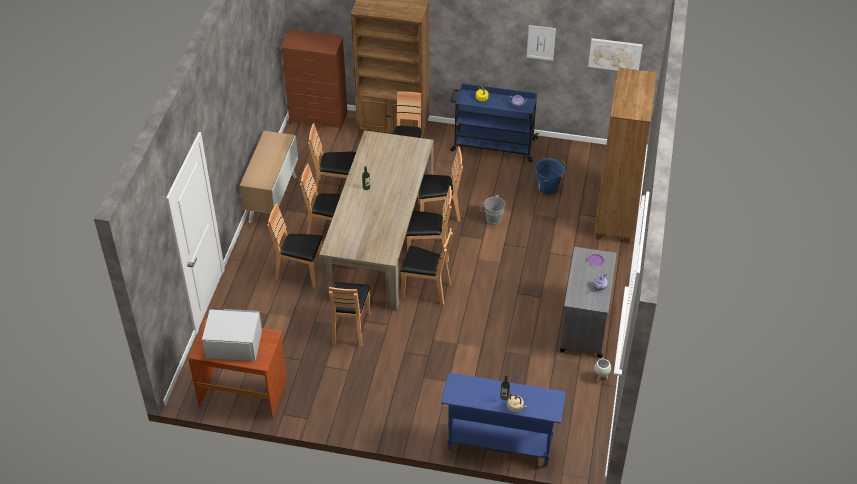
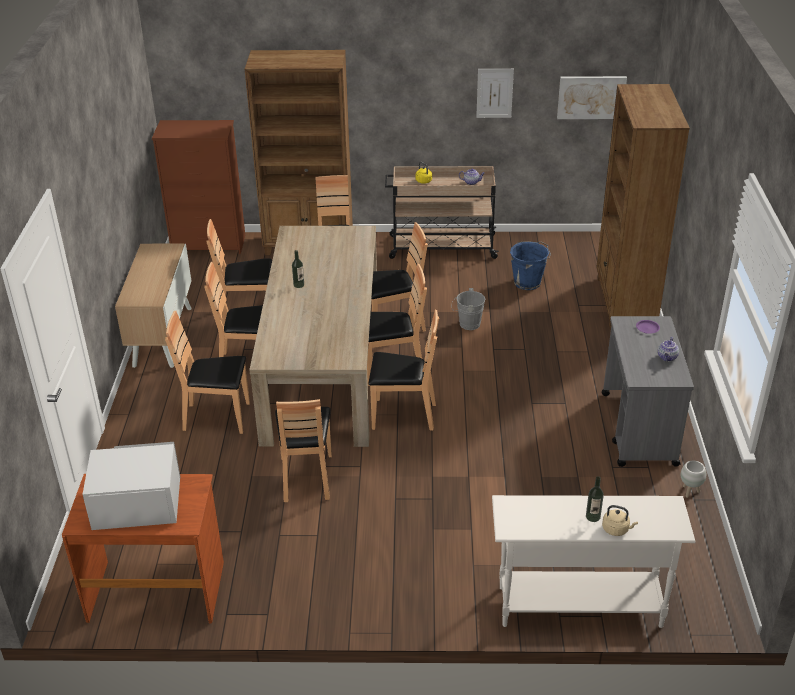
camera: 10 degrees left, 10 degrees down
(492, 145) = (441, 247): blue cart -> beige cart
(499, 444) = (579, 606): blue console table -> white console table

